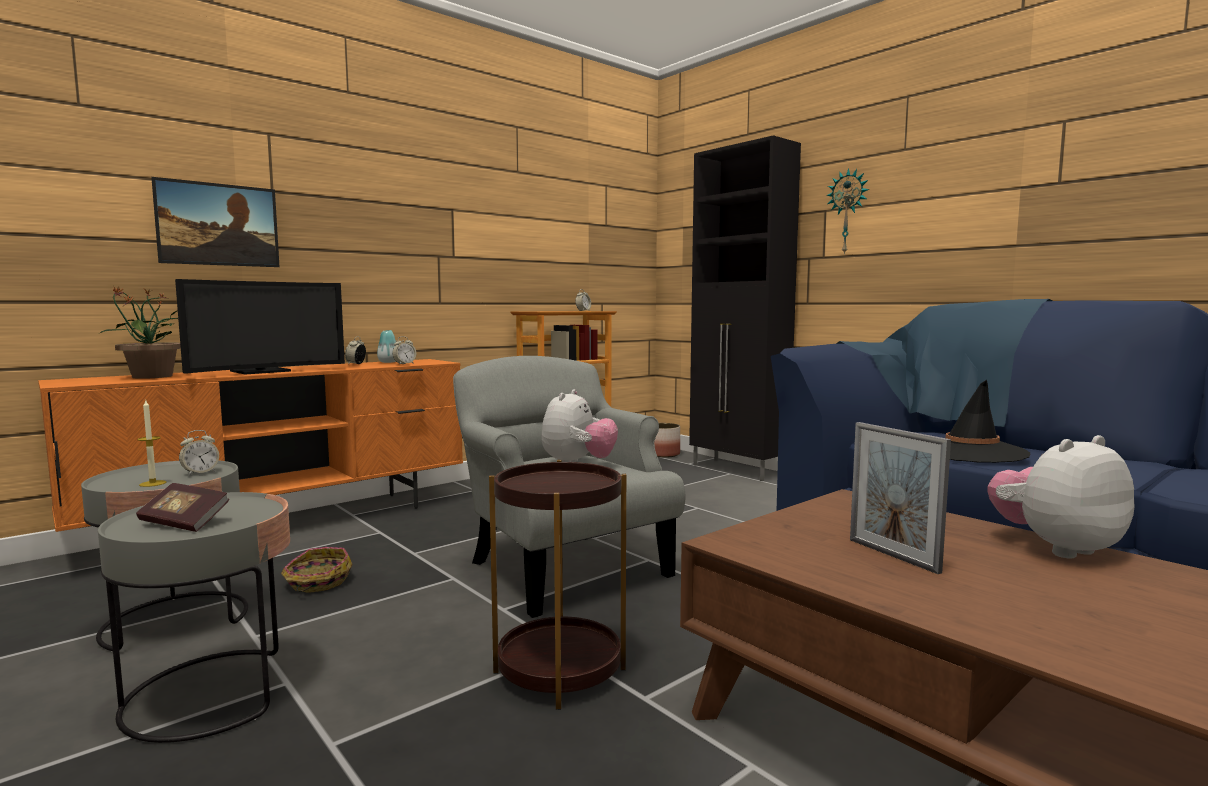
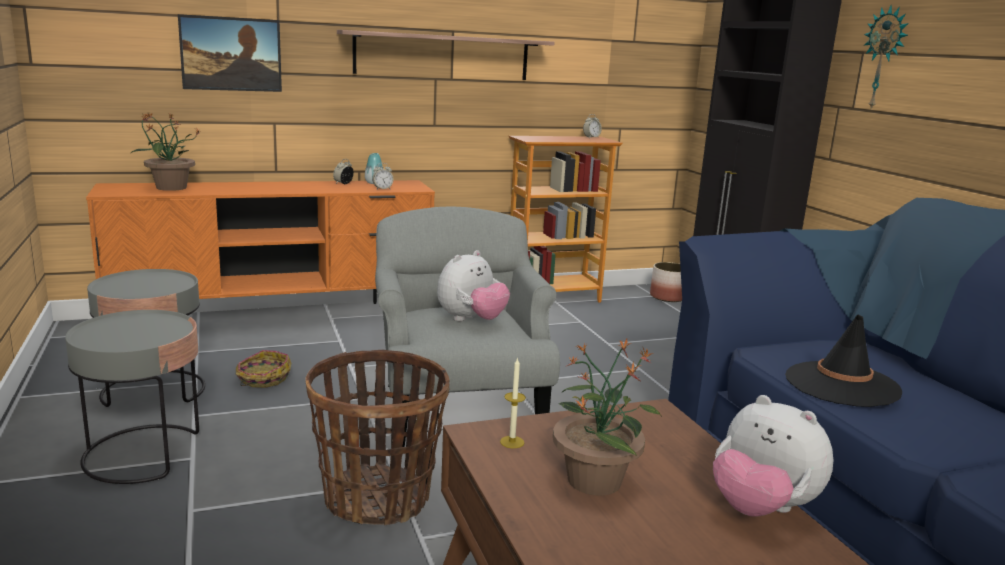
camera: 20 degrees right, 10 degrees up
(153, 483) = (132, 291): candle -> candle (512, 442)
(184, 522) = (120, 335): book -> none
(200, 473) = (169, 285): alarm clock -> none
(262, 372) = (255, 189): television -> none
(444, 233) = (442, 56): none -> shelf
(559, 670) = (377, 498): brown side table -> basket
(892, 555) = (595, 479): picture frame -> potted plant
(1056, 548) = (761, 508): plush toy -> plush toy turned 135 degrees counterclockwise

